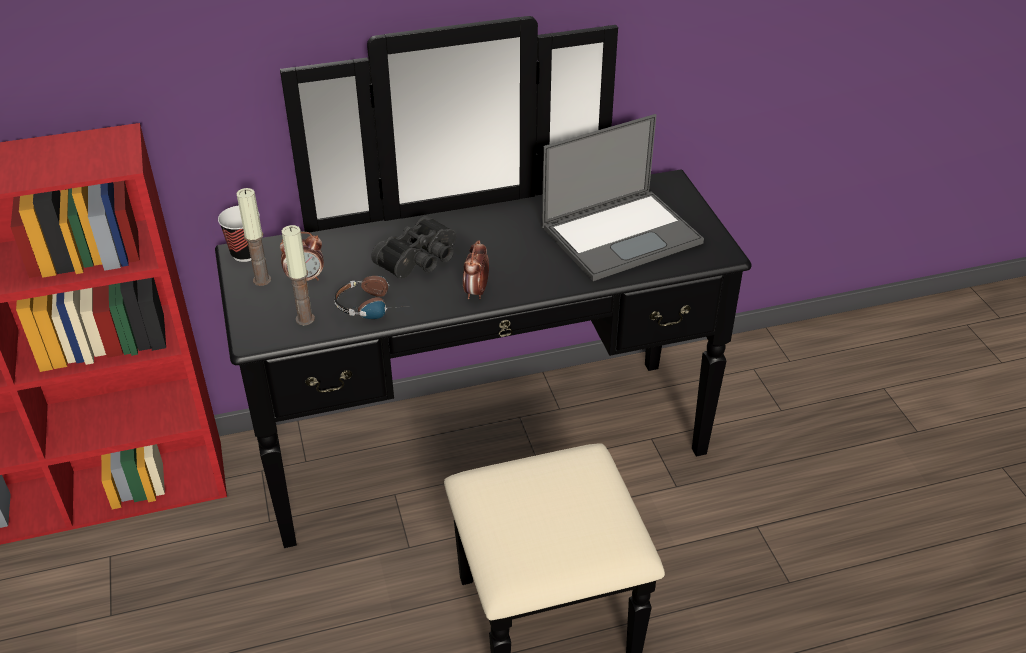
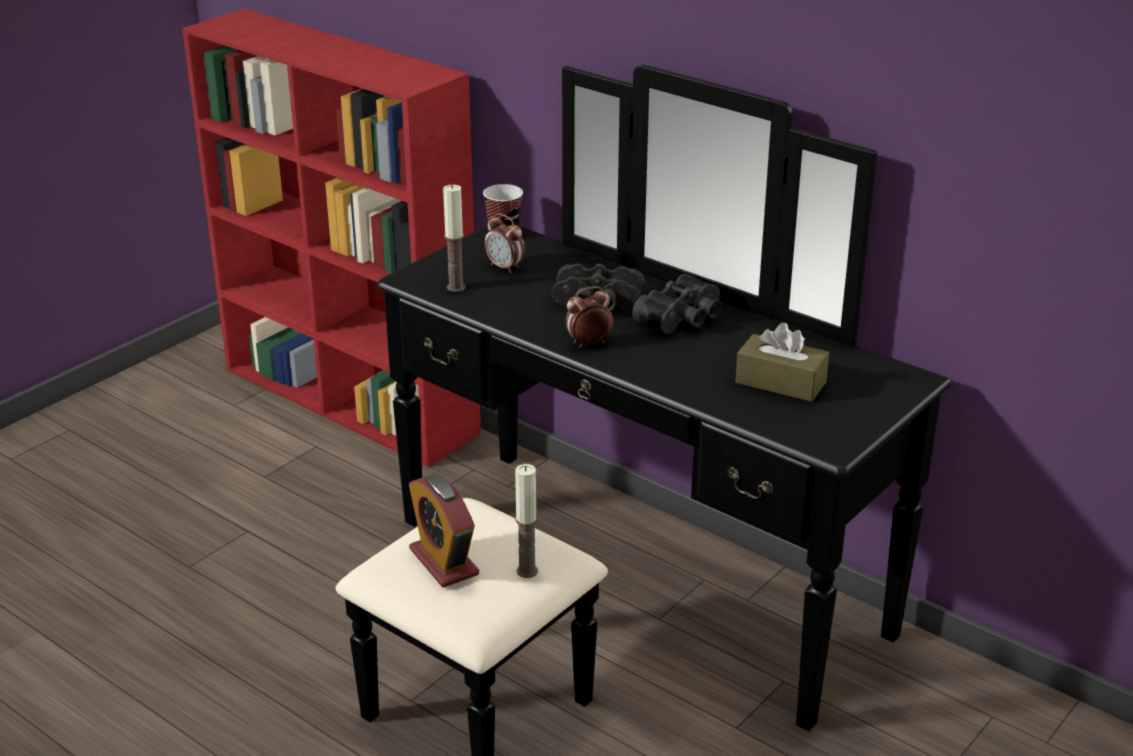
camera: 55 degrees right, 10 degrees down
(262, 280) = (480, 252): candle -> candle (527, 571)
(375, 305) = (510, 307): headphones -> none
(490, 232) = (683, 318): none -> black binoculars
(541, 528) = (444, 562): none -> alarm clock
(622, 234) = (780, 382): laptop -> brown tissue box

